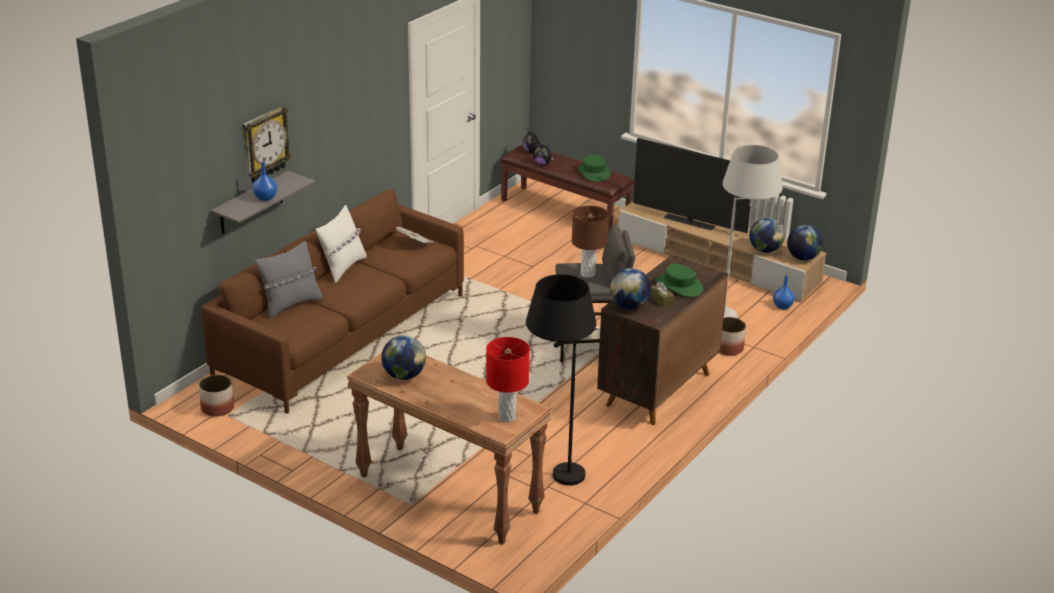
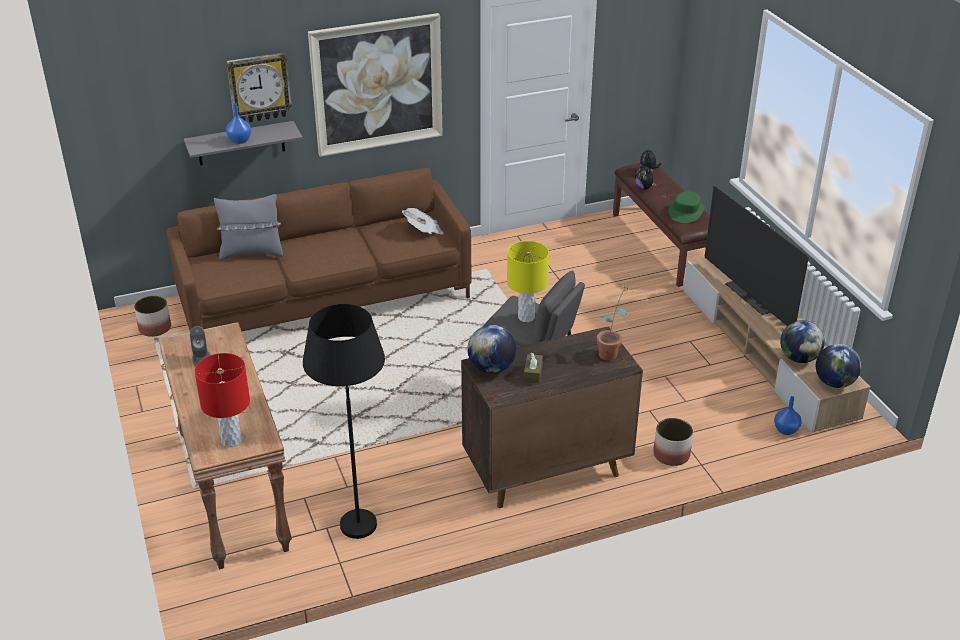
camera: 35 degrees right, 5 degrees up
(342, 268) = (335, 232): white pillow -> none
(344, 120) = (377, 84): none -> picture
(404, 376) = (201, 358): globe -> grey speaker
(588, 274) = (526, 317): brown table lamp -> yellow table lamp
(679, 285) = (571, 365): green hat -> none
(695, 269) = (612, 352): none -> potted plant
(738, 315) = (723, 421): white floor lamp -> none

